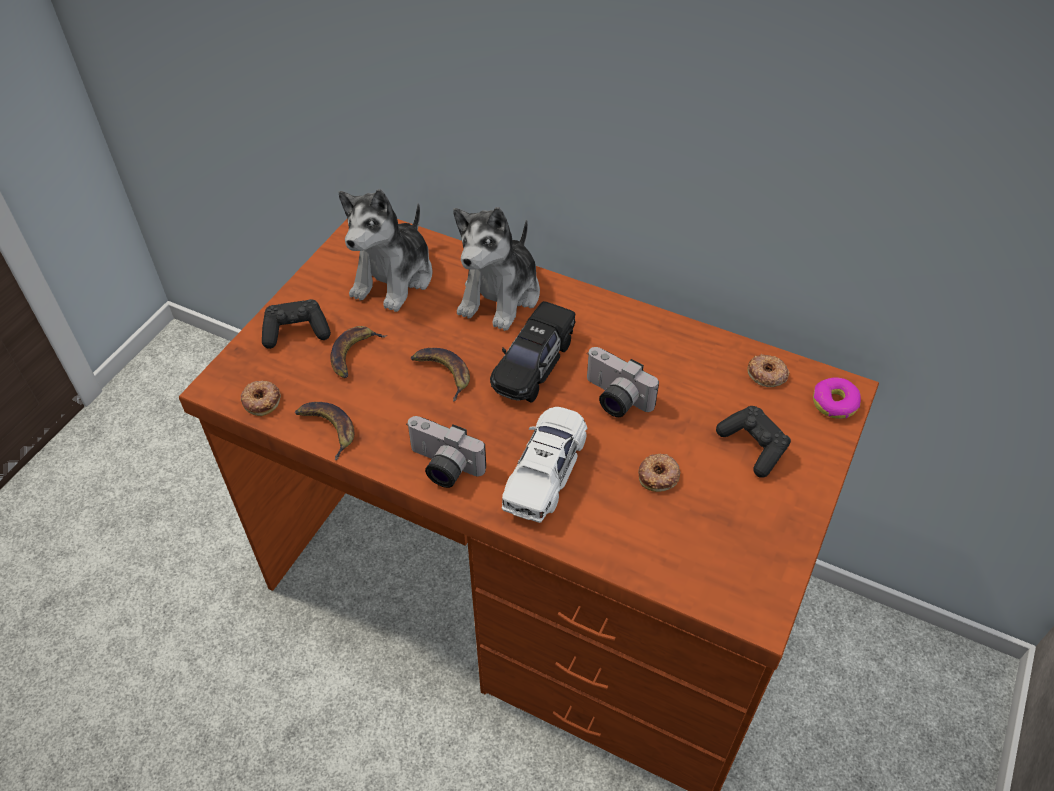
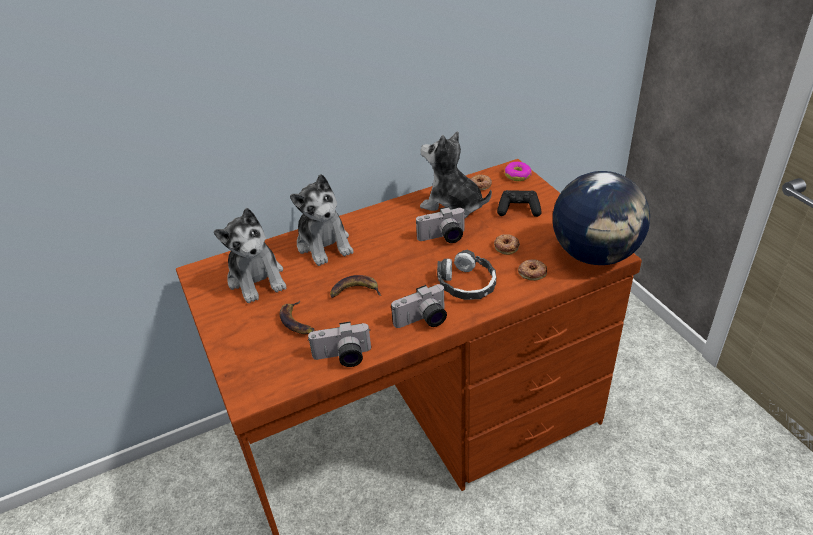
camera: 50 degrees left, 10 degrees down
(262, 400) = (285, 379): donut -> donut (532, 272)
(296, 332) = (247, 339): black game controller -> none
(327, 428) = (342, 358): banana -> camera
(533, 364) = (388, 254): black toy car -> none
(545, 473) = (466, 284): white toy car -> headphones
(689, 372) = (452, 206): none -> plush toy
(736, 589) = (595, 254): none -> globe

